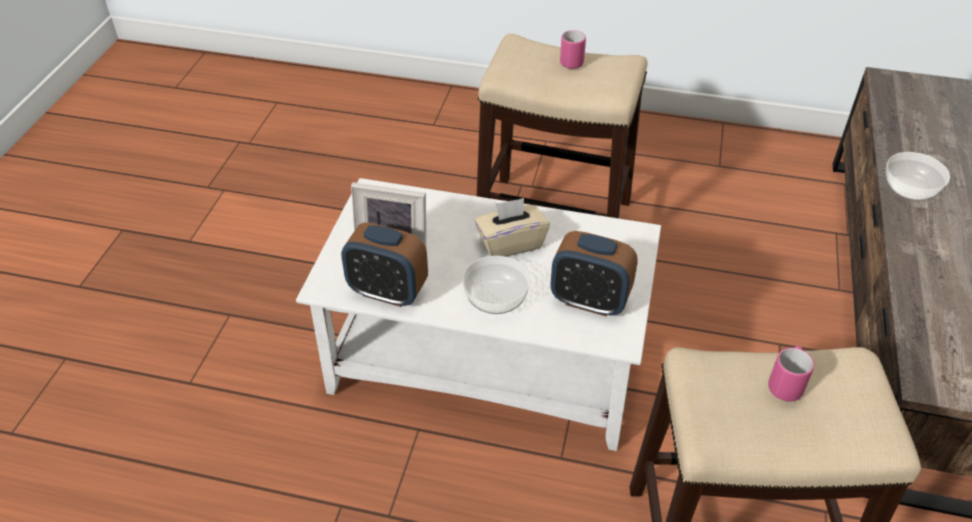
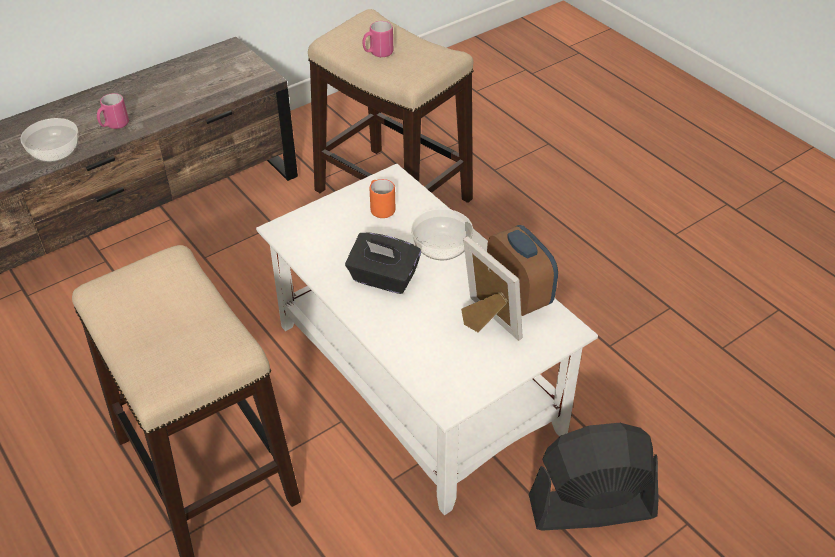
camera: 140 degrees left, 0 degrees up
(273, 350) = (591, 506): none -> black fan
(510, 243) = (383, 278): beige tissue box -> black tissue box
(571, 60) = (144, 327): pink mug -> pink mug (114, 125)
(589, 301) = (380, 208): alarm clock -> orange mug

